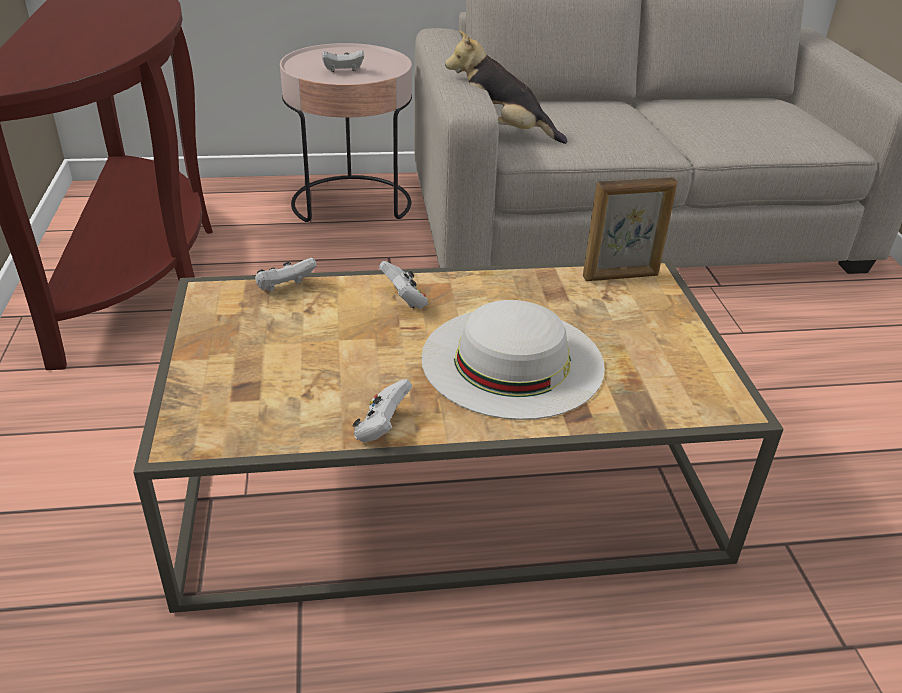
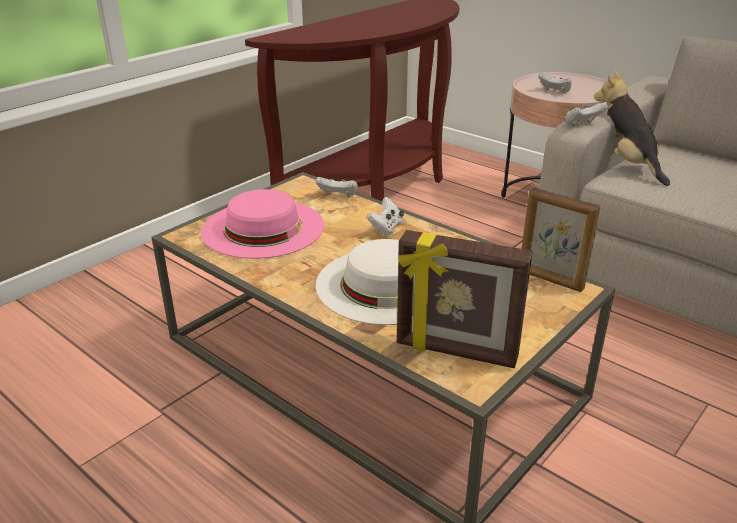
camera: 50 degrees right, 5 degrees down
(270, 373) = (263, 228): none -> pink hat
(382, 428) = (263, 276): white game controller -> white game controller (582, 124)
(676, 387) = (456, 352): none -> picture frame

